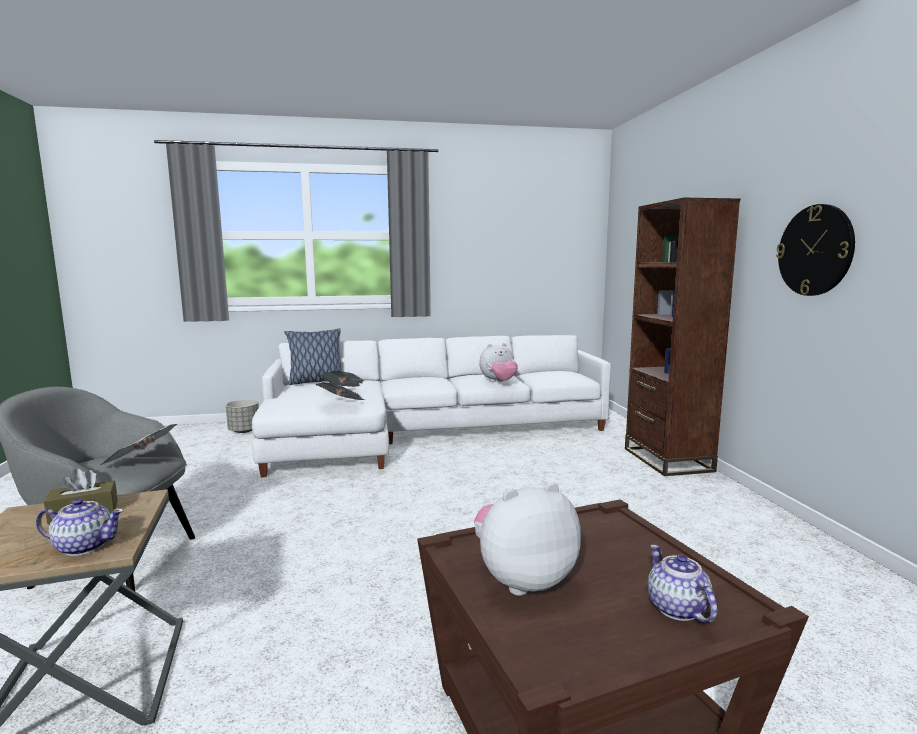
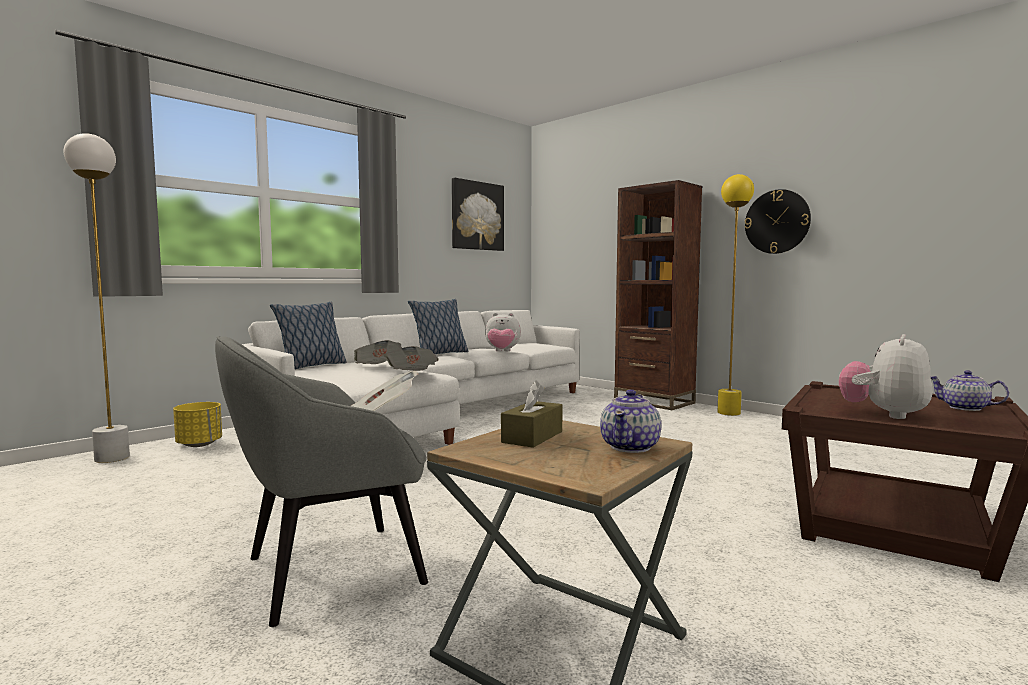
camera: 35 degrees left, 5 degrees down
(84, 546) = (631, 447): teapot -> teapot turned 150 degrees clockwise
(189, 432) = (112, 458): none -> white floor lamp
(244, 431) = (199, 444): grey planter -> yellow planter
(439, 379) = (439, 354): none -> pillow
(498, 382) = (502, 351): plush toy -> plush toy turned 60 degrees clockwise
(530, 236) = (477, 216): none -> picture
(729, 496) = (729, 413): none -> yellow floor lamp

